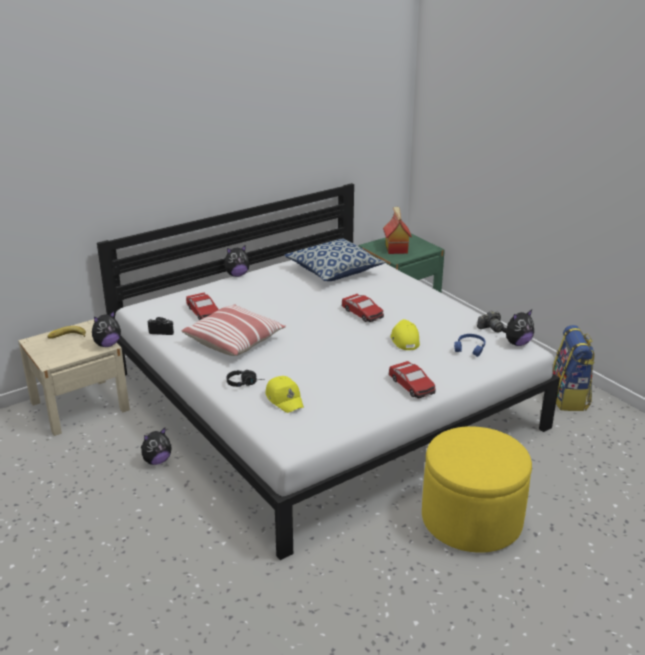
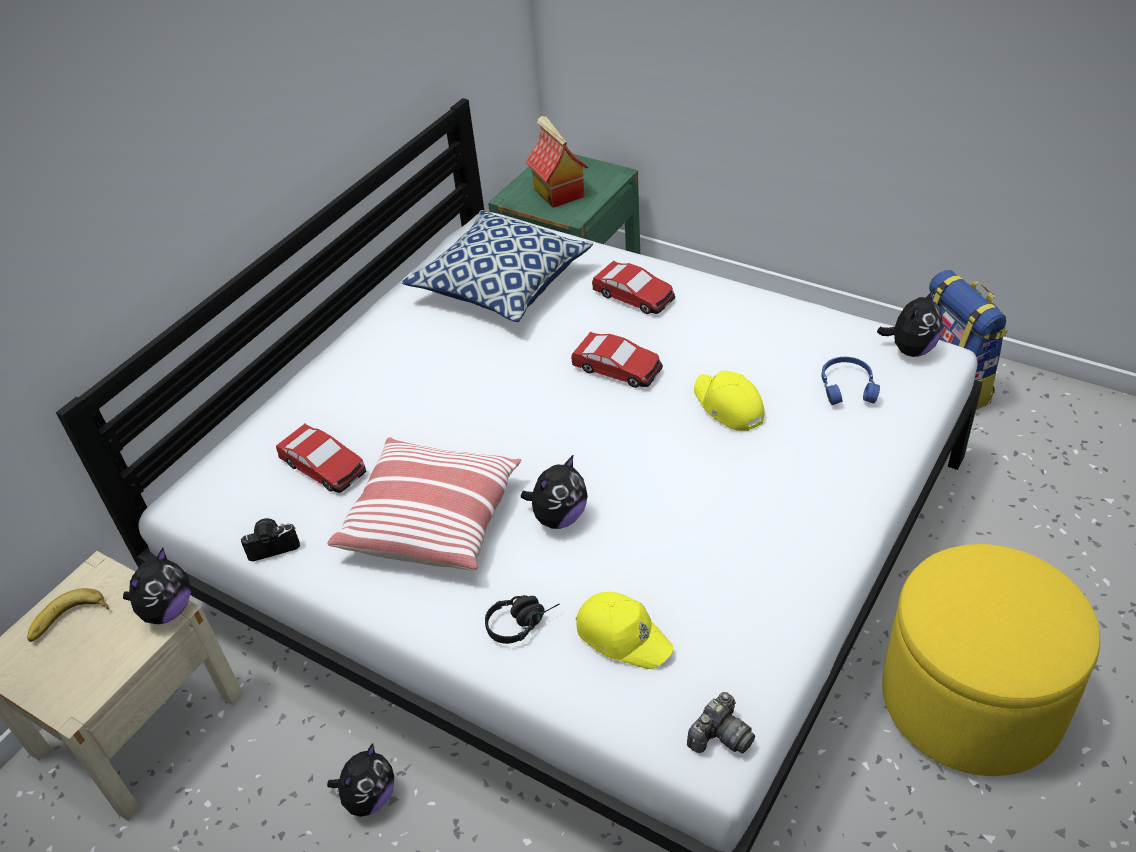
camera: 20 degrees left, 15 degrees up
(237, 275) = (327, 349): plush toy -> plush toy (559, 517)
(411, 385) = (816, 512): toy car -> toy car (634, 296)
(491, 328) = (848, 329): camera -> camera (720, 736)

